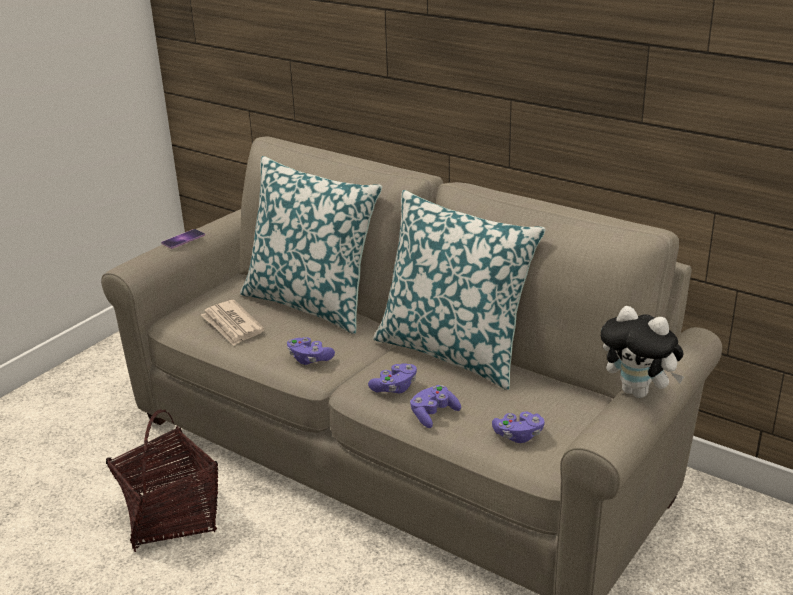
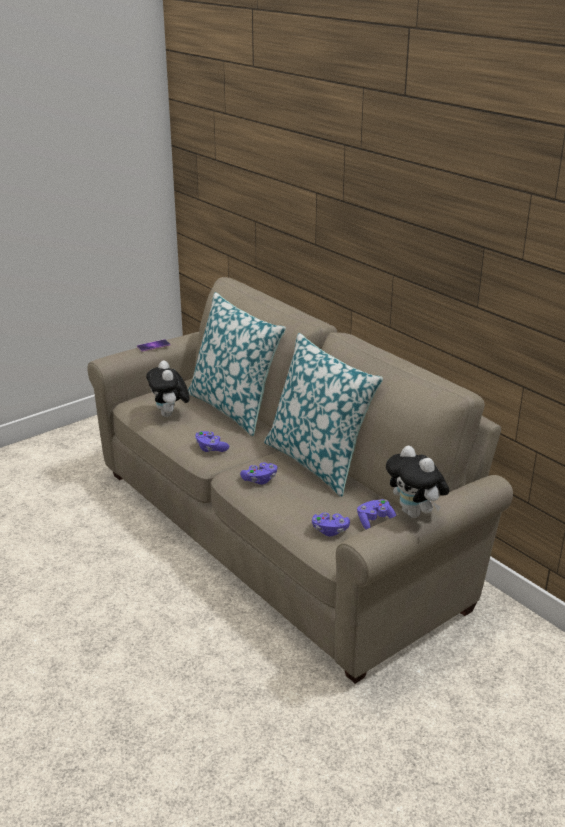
camera: 15 degrees right, 0 degrees up
(171, 516) = (100, 545): basket -> none
(232, 325) = (170, 415): newspaper -> plush toy
(433, 414) = (277, 504): purple game controller -> purple game controller (375, 521)

